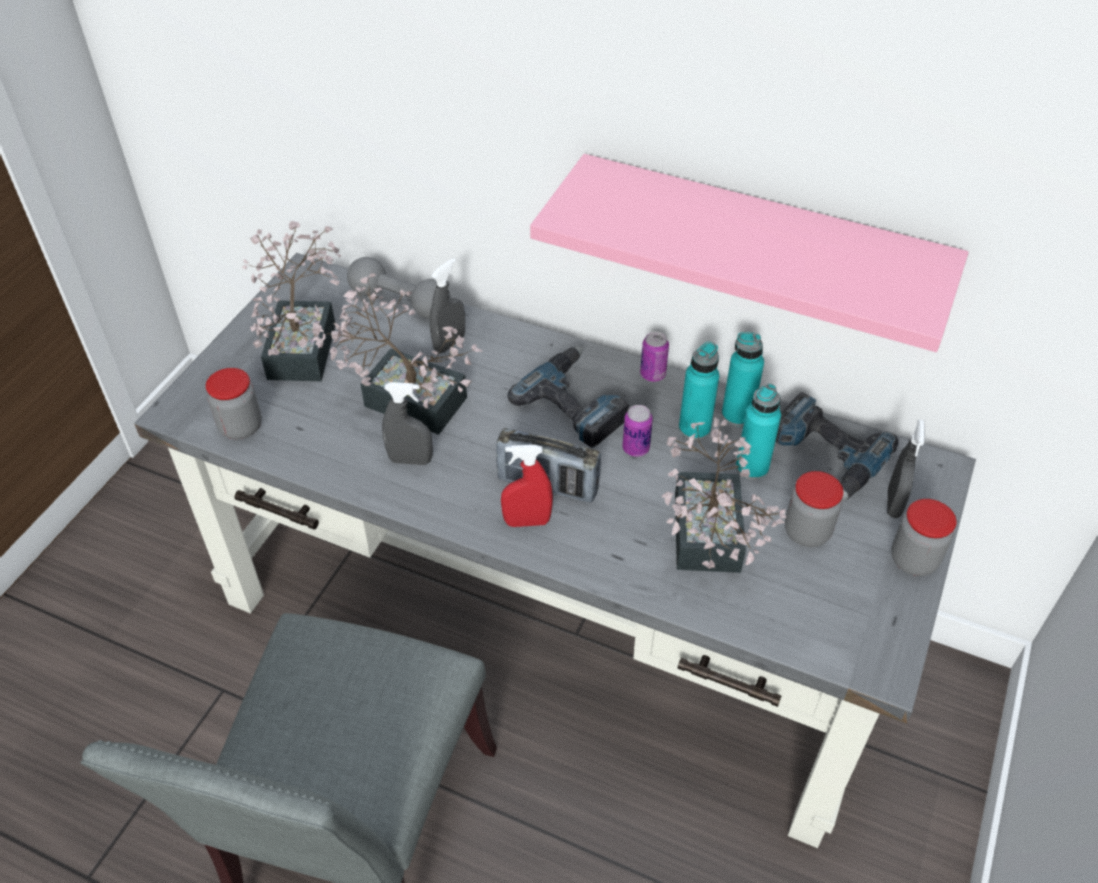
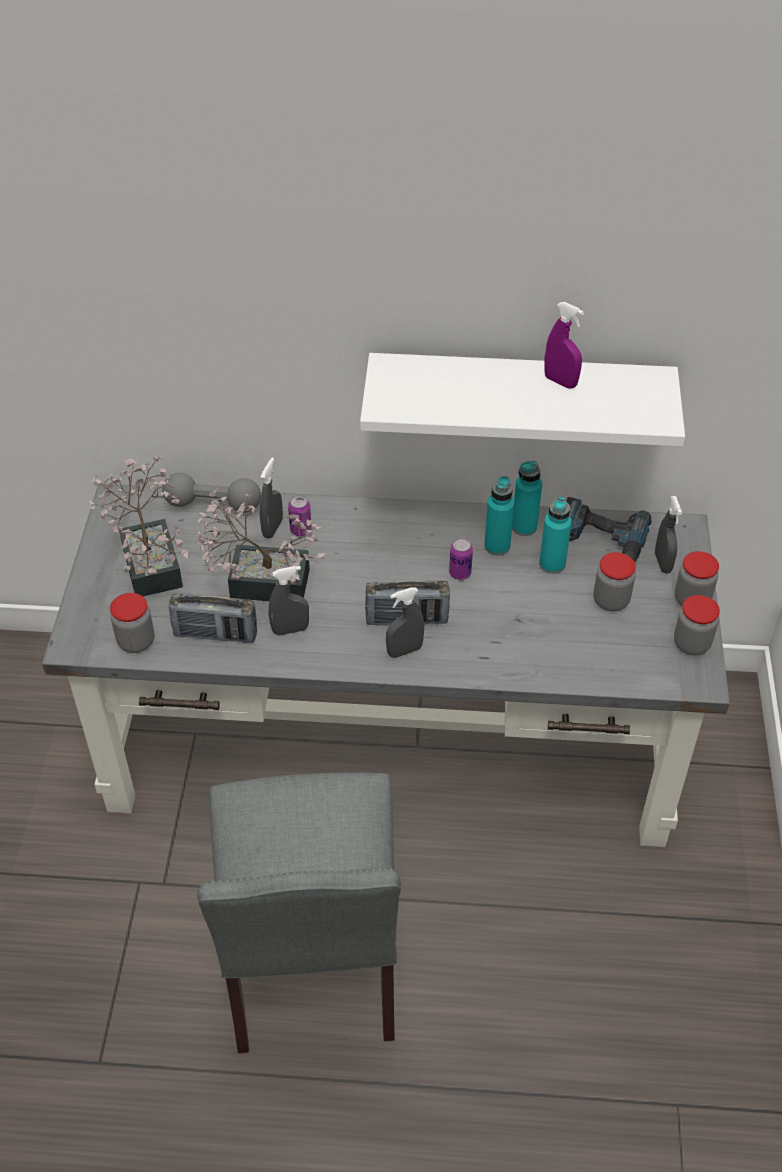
camera: 20 degrees left, 0 degrees up
(327, 442) = (215, 634): none -> radio
(527, 521) = (404, 651): red spray bottle -> grey spray bottle
(577, 402) = (398, 549): power drill -> none
(652, 374) = (446, 512): can -> can (300, 530)
(705, 543) = (543, 629): potted plant -> none
(758, 245) = (519, 393): pink shelf -> white shelf
(802, 235) = (560, 381): none -> purple spray bottle
(890, 617) = (691, 644): none -> jar

